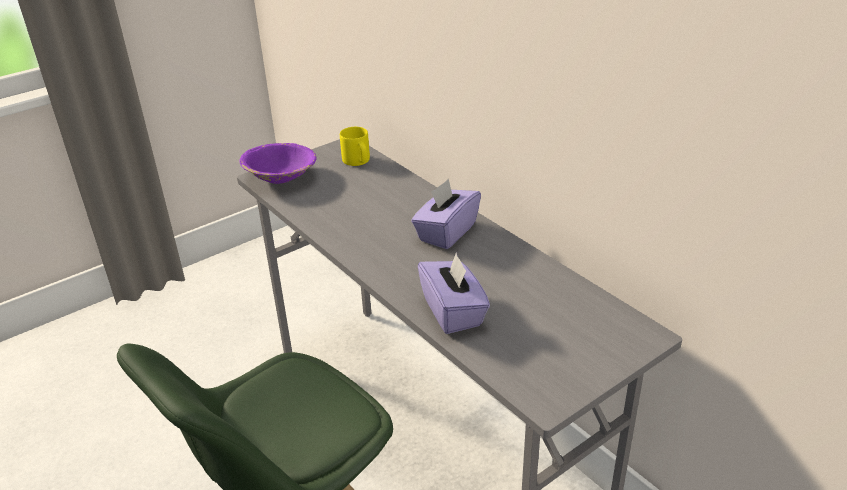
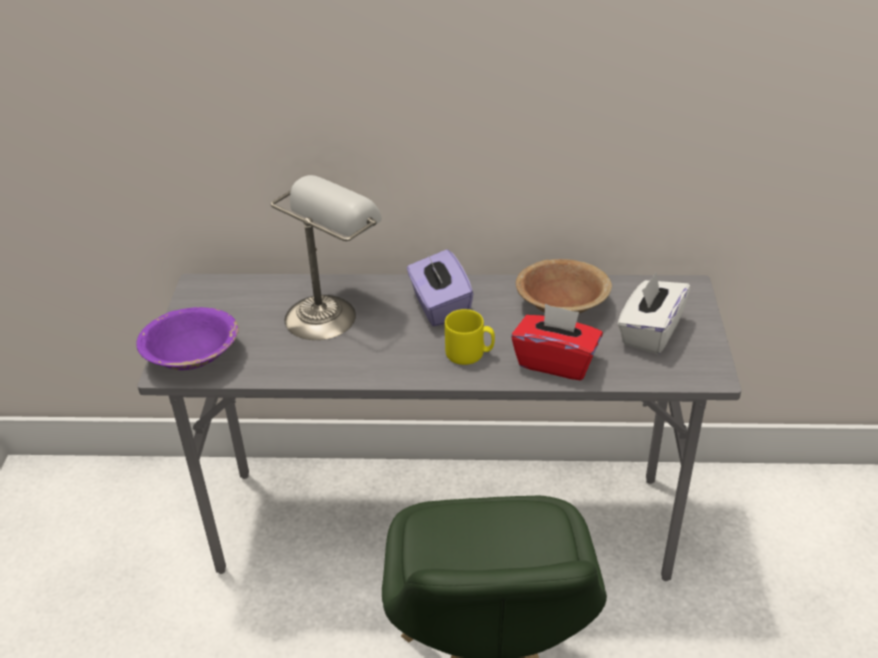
camera: 50 degrees left, 5 degrees up
(357, 161) = (241, 295): yellow mug -> yellow mug (469, 353)
(385, 195) = (329, 308): none -> white table lamp
(453, 312) = (556, 362): purple tissue box -> red tissue box
(524, 282) = (561, 305): none -> brown bowl
(555, 341) = (650, 332): none -> white tissue box

